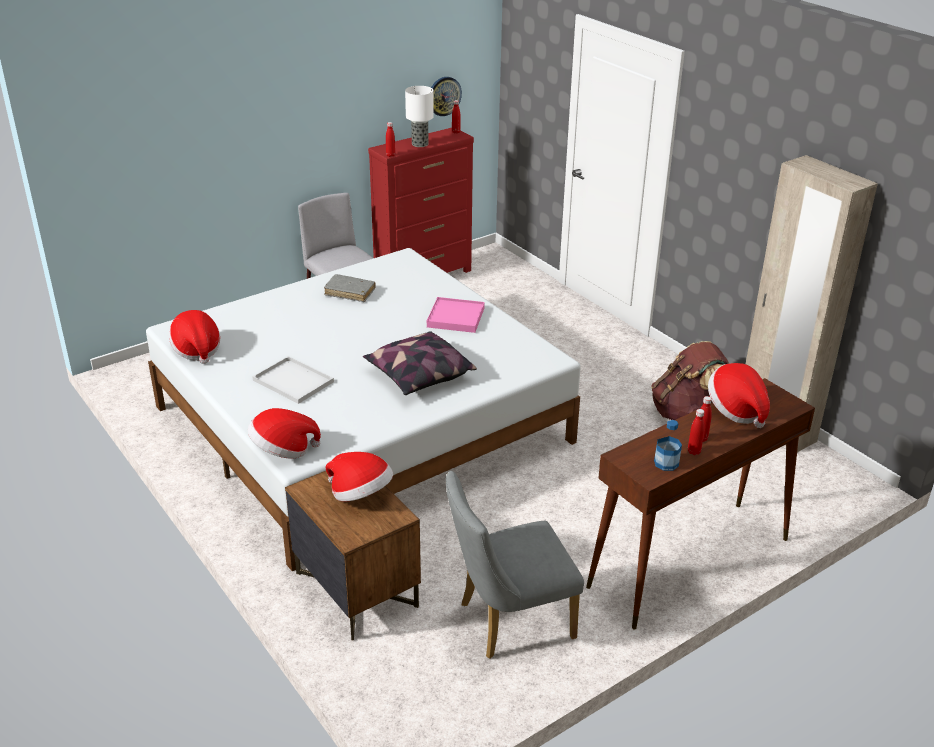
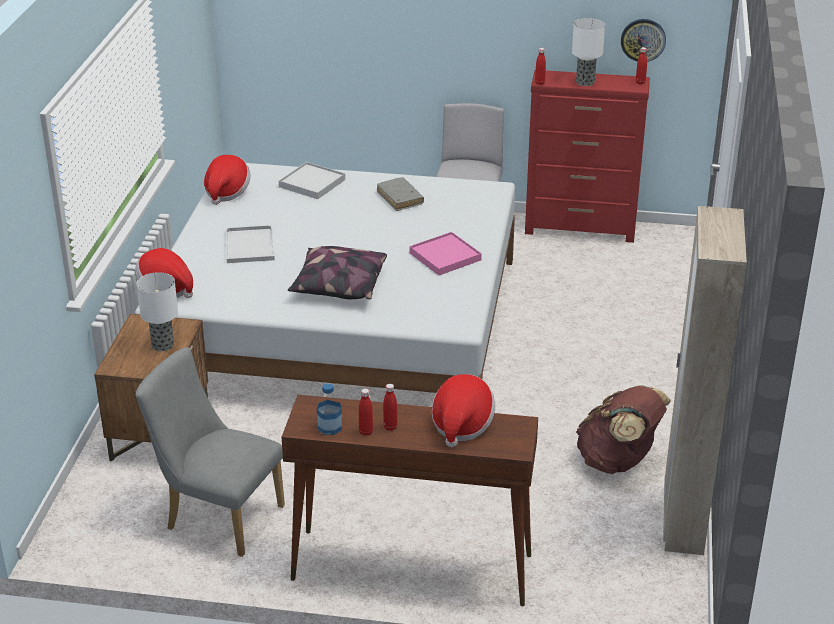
camera: 45 degrees right, 0 degrees up
(259, 311) = (312, 183): none -> white tray
(360, 495) = (163, 344): hat -> table lamp

